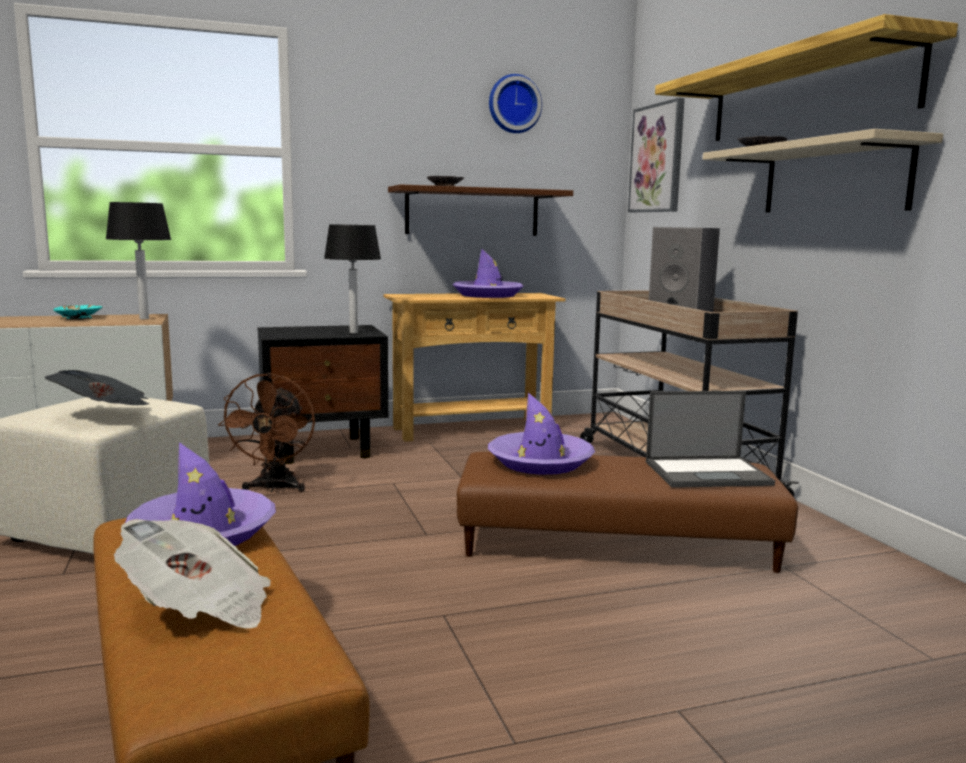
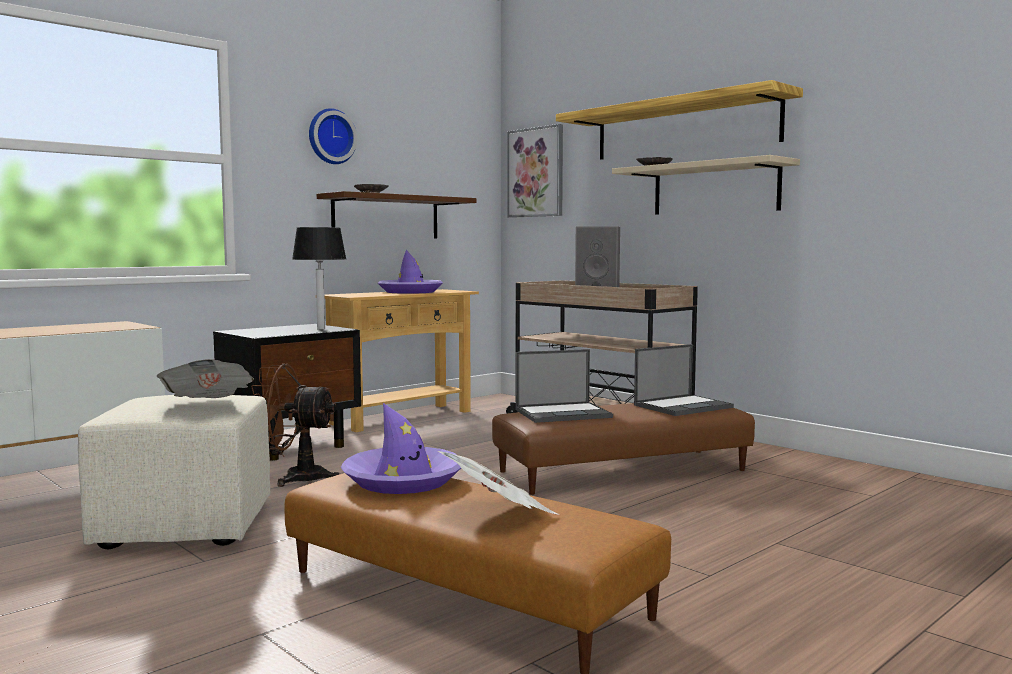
camera: 25 degrees left, 5 degrees down
(79, 318) = (50, 328): turquoise bowl -> none
(144, 318) = (123, 325): table lamp -> none
(274, 488) = (295, 478): brown fan -> brown fan turned 120 degrees clockwise
(513, 104) = (415, 122): wall clock -> wall clock (330, 137)
(540, 462) = (564, 413): purple hat -> laptop

